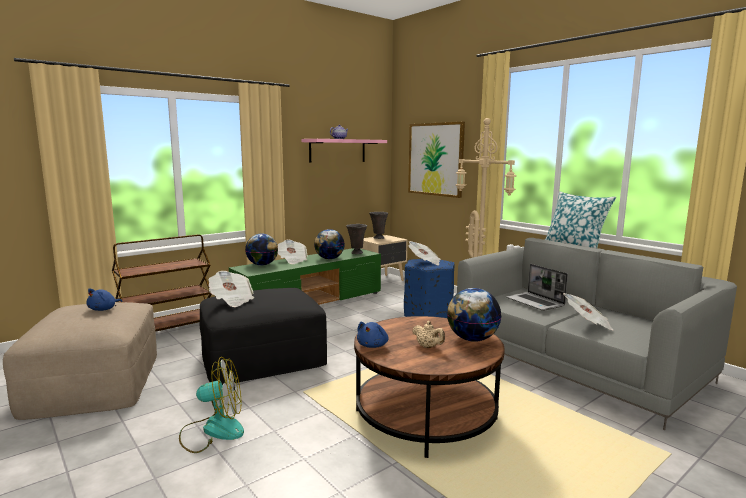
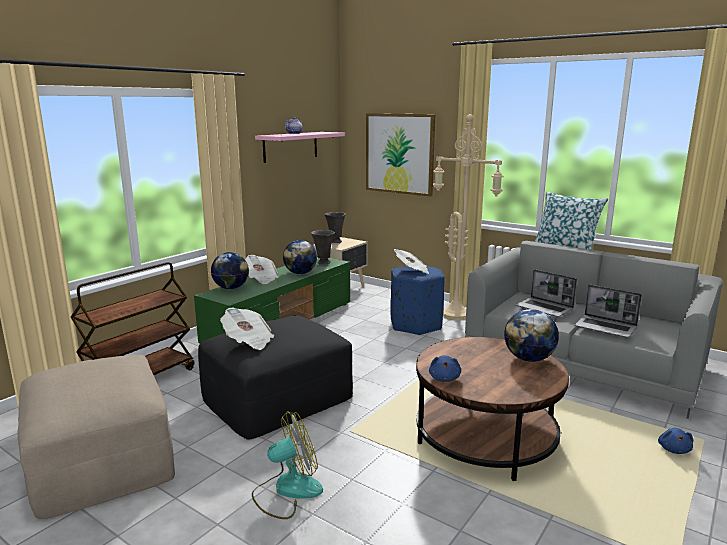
camera: 15 degrees left, 5 degrees up
(104, 309) = (105, 371): blue plush toy -> blue plush toy (674, 449)
(428, 347) = (496, 373): beige teapot -> none
(587, 324) = (606, 327): newspaper -> laptop

